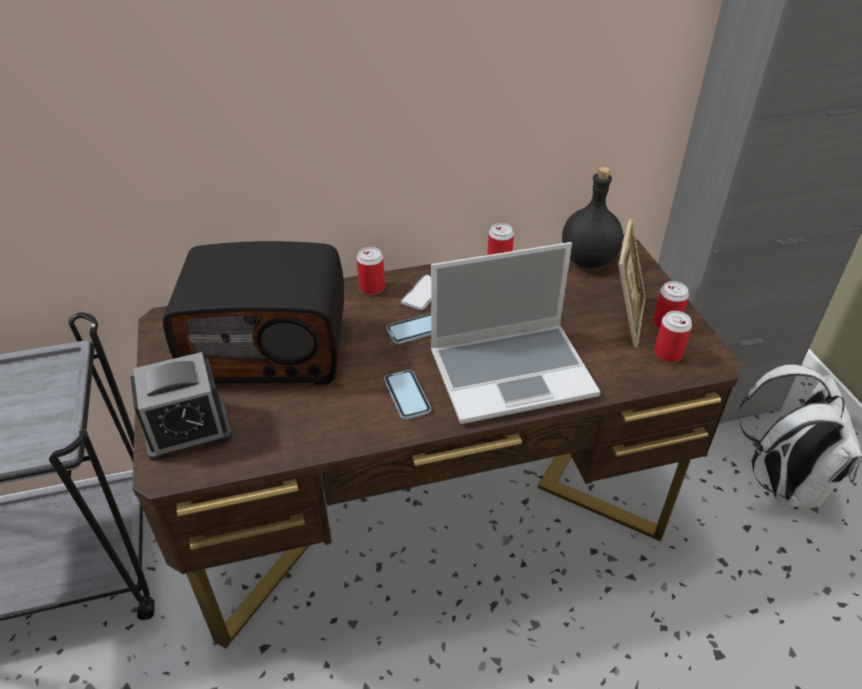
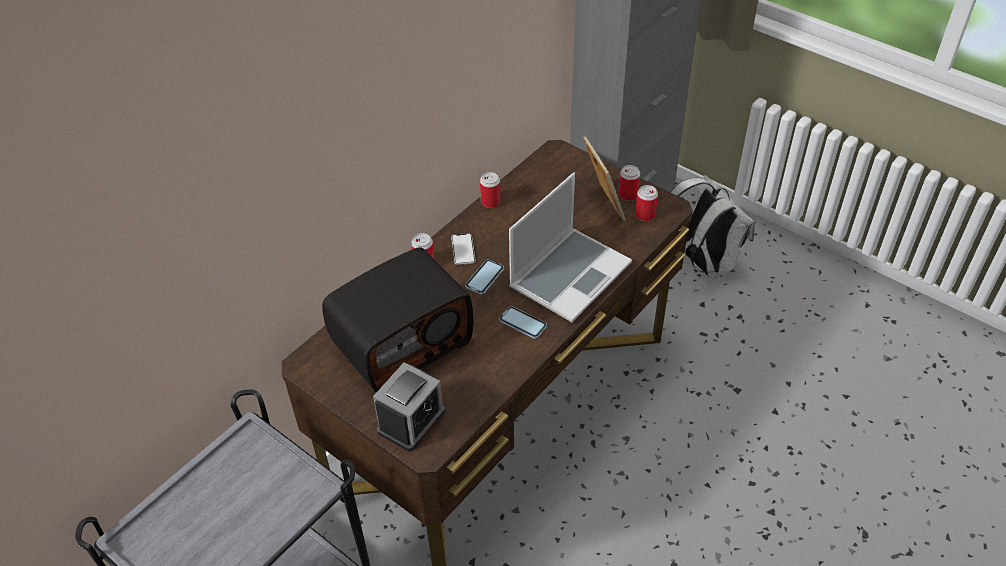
camera: 35 degrees left, 5 degrees up
(589, 260) = (546, 171): black bottle -> none

